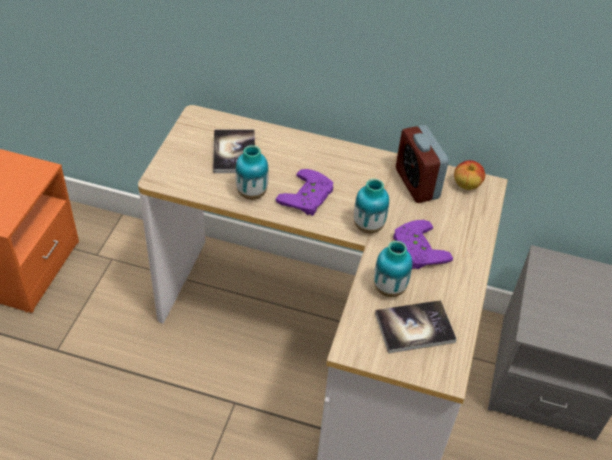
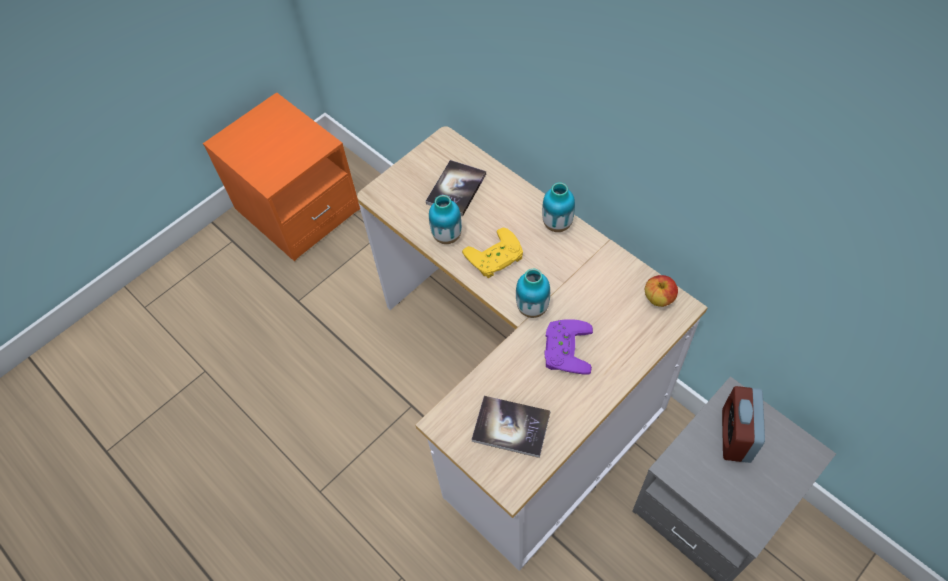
camera: 35 degrees right, 10 degrees up
(309, 197) = (496, 258): purple game controller -> yellow game controller
(389, 289) = (512, 379): vase -> vase (557, 224)
(417, 183) = (608, 279): alarm clock -> alarm clock (735, 435)

